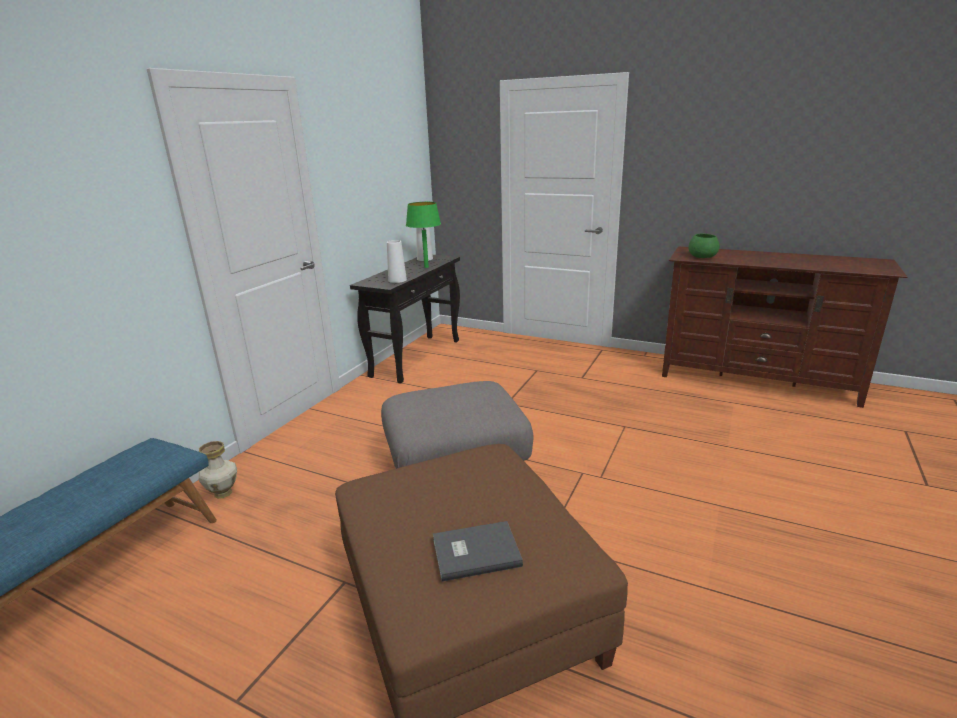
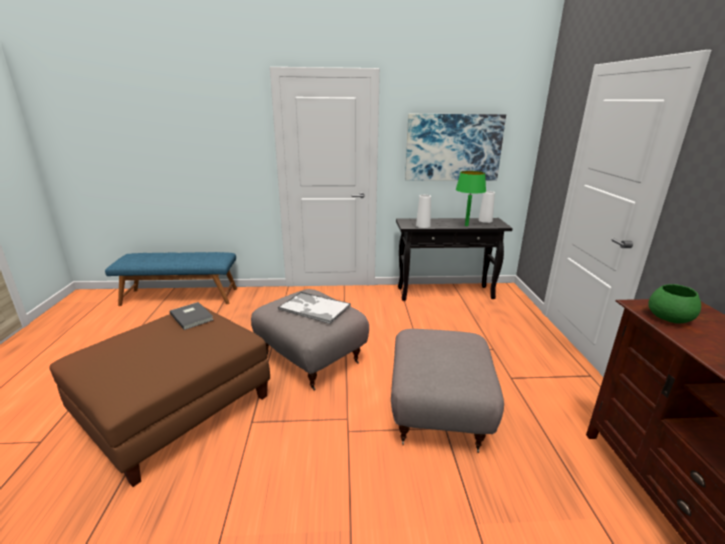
camera: 60 degrees right, 0 degrees up
(223, 493) = (250, 296): vase -> none
(376, 179) = (453, 147): none -> picture
(457, 399) = (314, 308): none -> tray
(474, 551) = (124, 356): grey book -> grey book (192, 316)
(603, 422) = (439, 412): none -> grey ottoman

